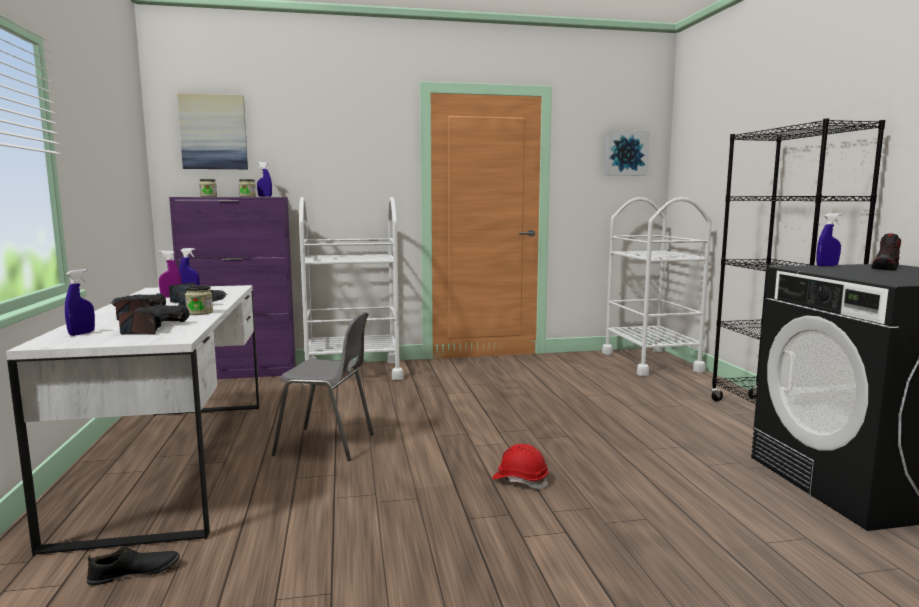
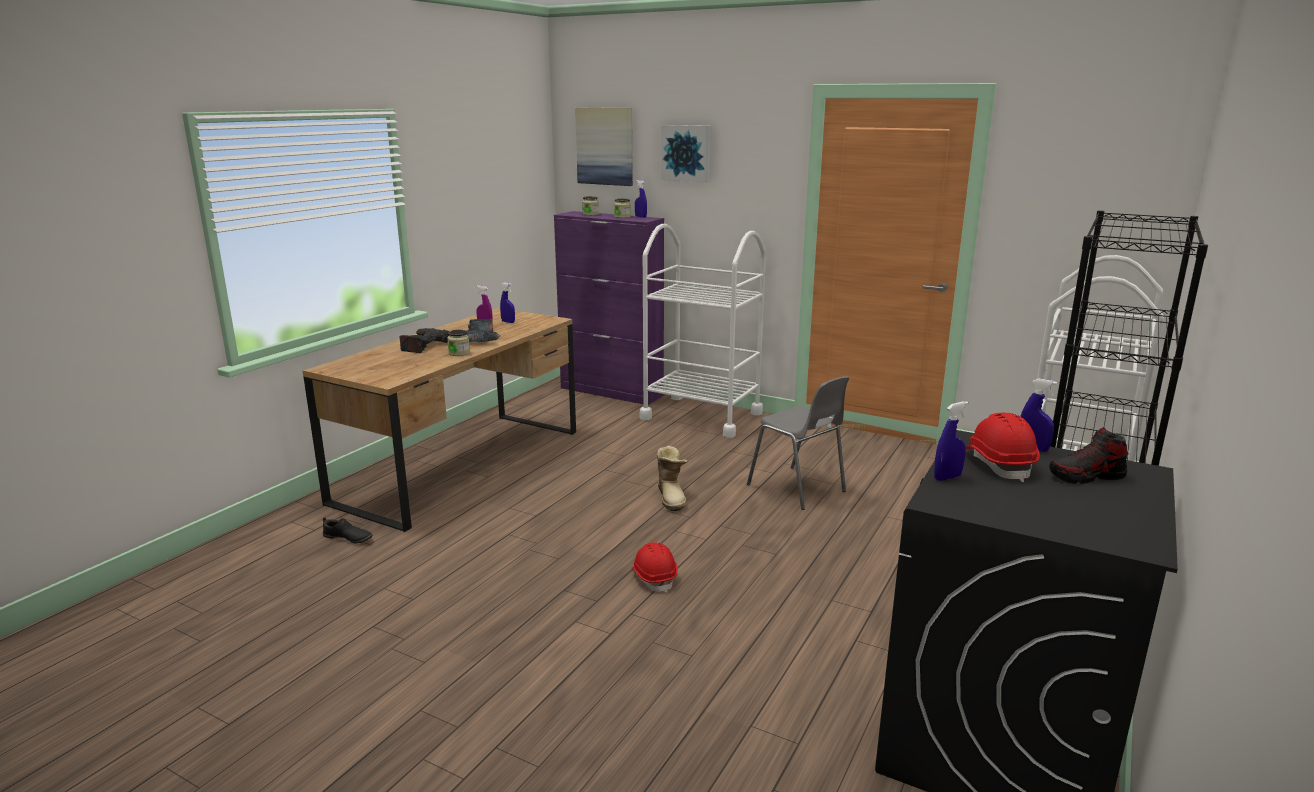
camera: 40 degrees right, 10 degrees up
(82, 333) = (360, 362): blue spray bottle -> blue spray bottle (947, 477)
(150, 328) = (401, 365): power drill -> none
(176, 461) = (462, 465): white desk -> brown desk
(327, 444) = (570, 487): grey chair -> grey chair (798, 489)
(430, 426) = (672, 497): none -> boot
(625, 153) = (1112, 183): picture -> picture (687, 153)
(843, 271) = (999, 464): none -> red hard hat

